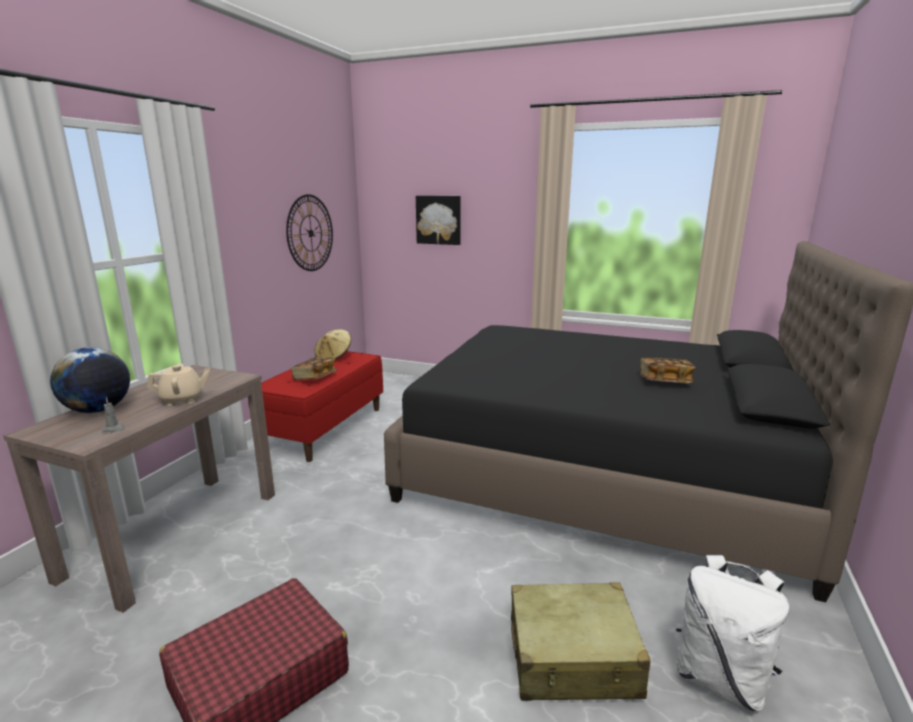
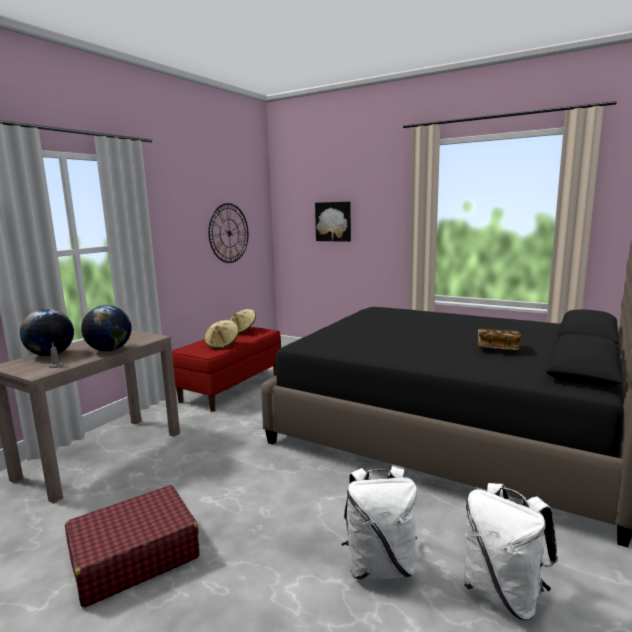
camera: 10 degrees right, 5 degrees down
(182, 399) = (109, 350): beige teapot -> globe
(315, 377) = (222, 345): book -> beige hat
(573, 657) = (379, 566): beige suitcase -> white backpack

